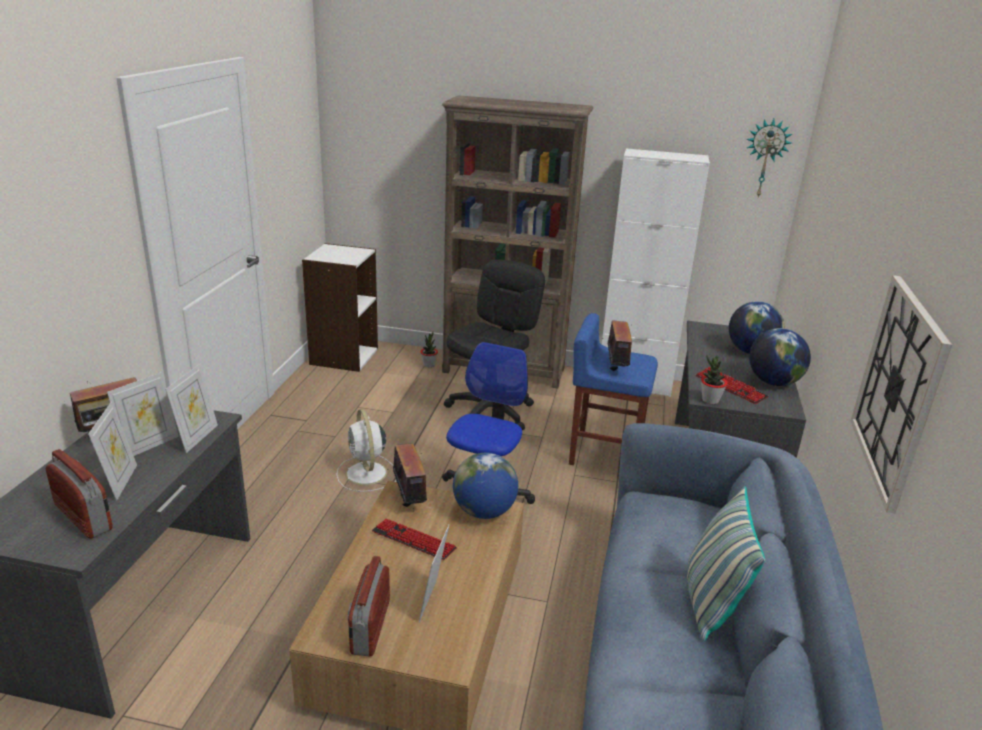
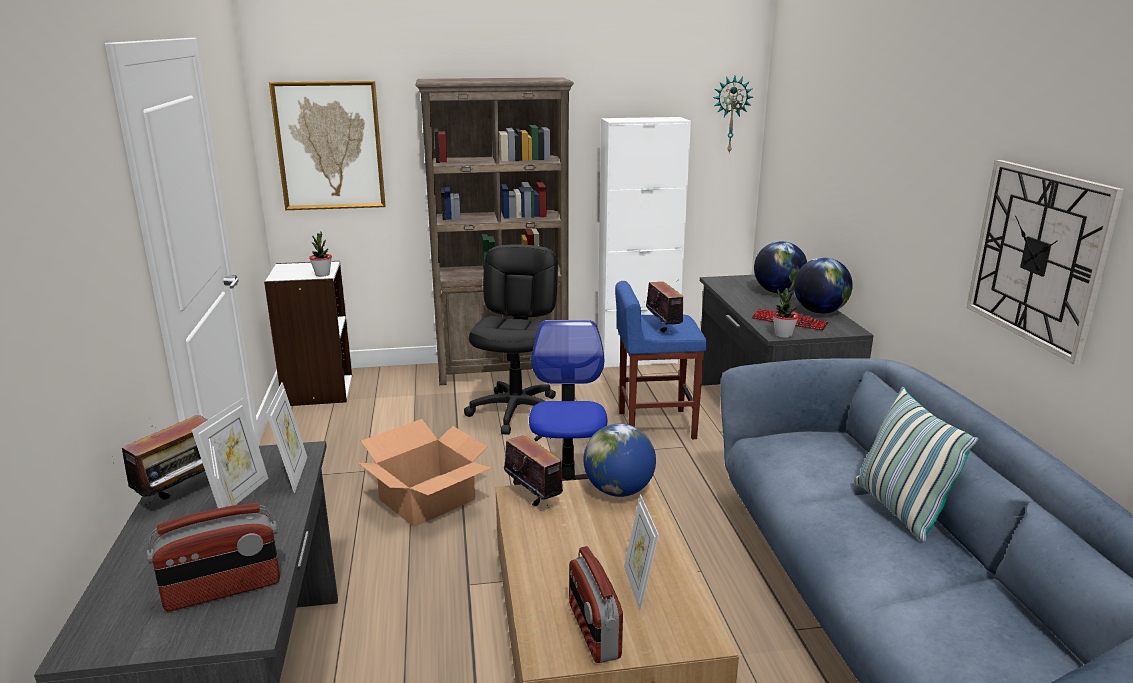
camera: 20 degrees left, 5 degrees down
(84, 517) = (223, 590): radio -> radio turned 135 degrees clockwise
(367, 474) = (428, 500): white fan -> cardboard box
(379, 147) = (329, 146): none -> picture
(413, 540) = (570, 535): keyboard -> none
(429, 365) = (420, 381): potted plant -> potted plant (322, 274)

